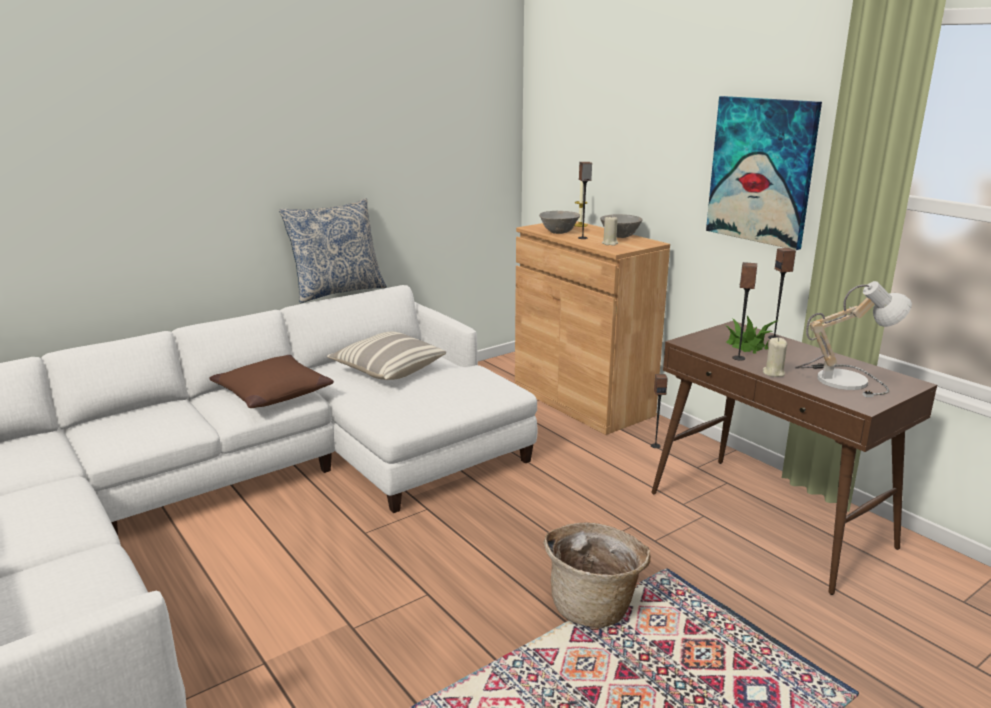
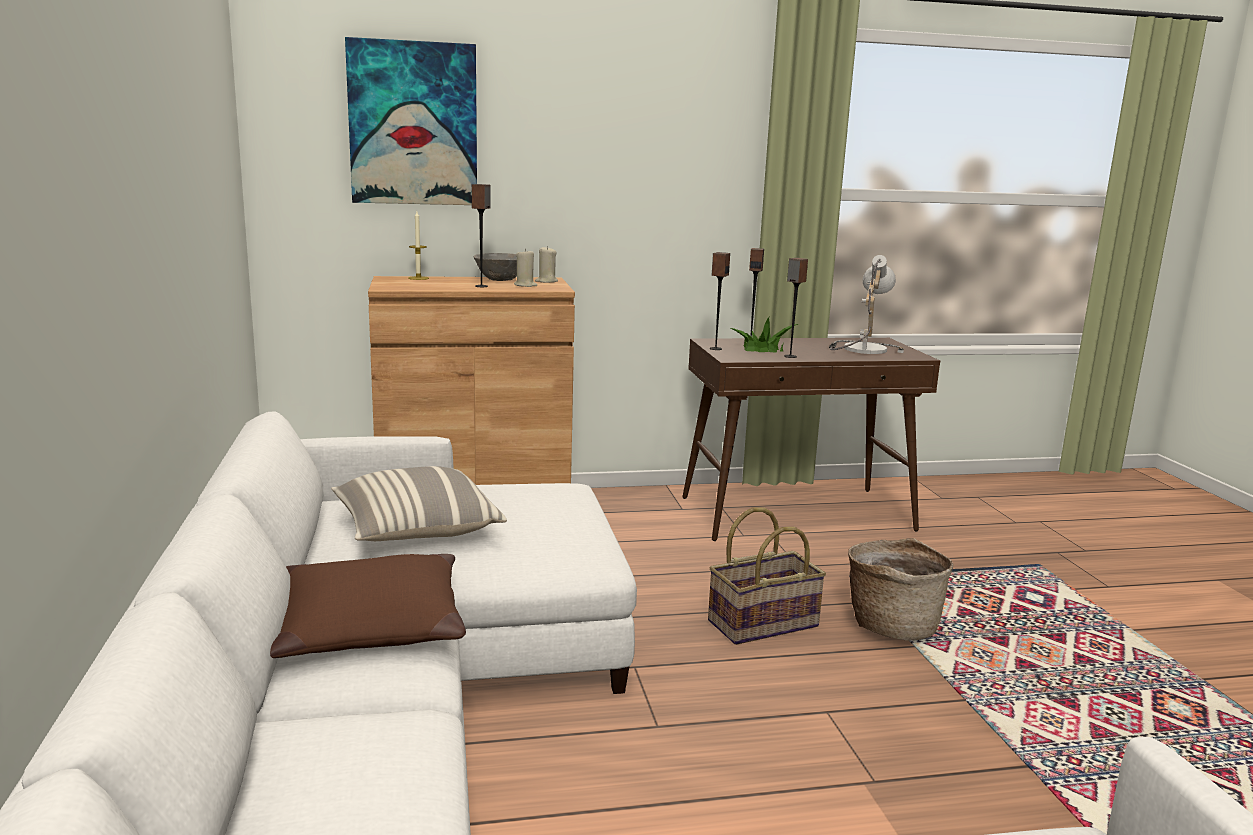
camera: 65 degrees left, 5 degrees down
(337, 292) = (215, 446): pillow -> none
(534, 543) = (762, 623): none -> basket
(559, 232) = (435, 286): grey bowl -> none
(655, 446) = (621, 511): speaker -> speaker (715, 348)
(761, 171) = (671, 179): picture -> picture (413, 124)
(773, 373) = (834, 357): beige candle -> beige candle (546, 281)

